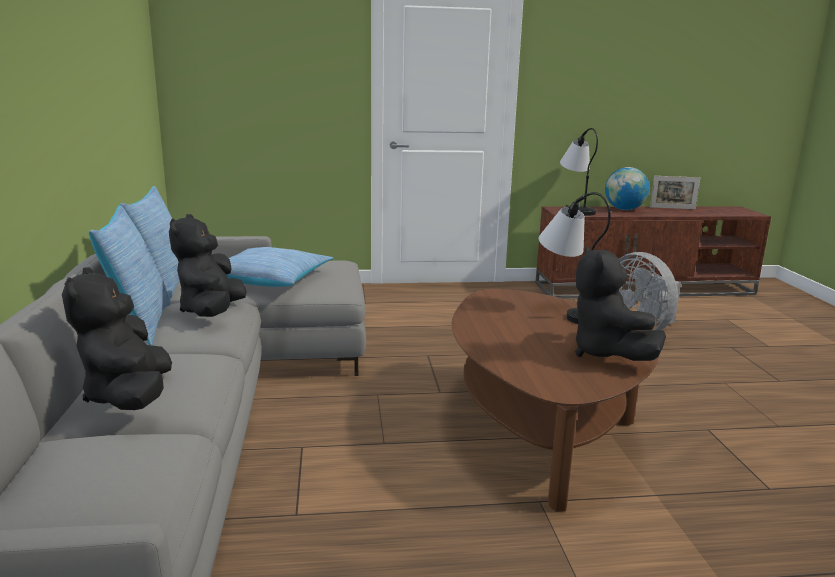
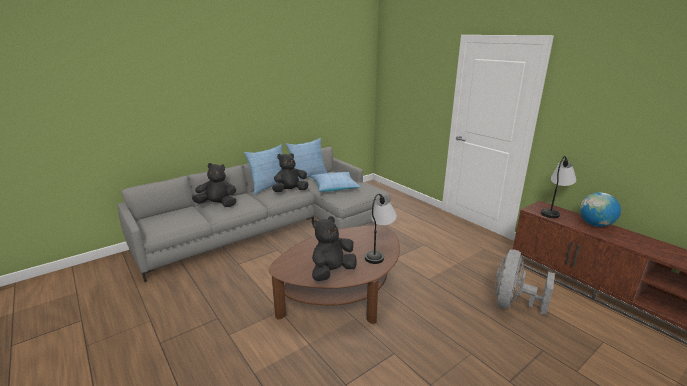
camera: 60 degrees right, 5 degrees up
(129, 397) = (217, 204): black plush toy -> black plush toy turned 45 degrees clockwise
(672, 208) = (648, 240): picture frame -> none

